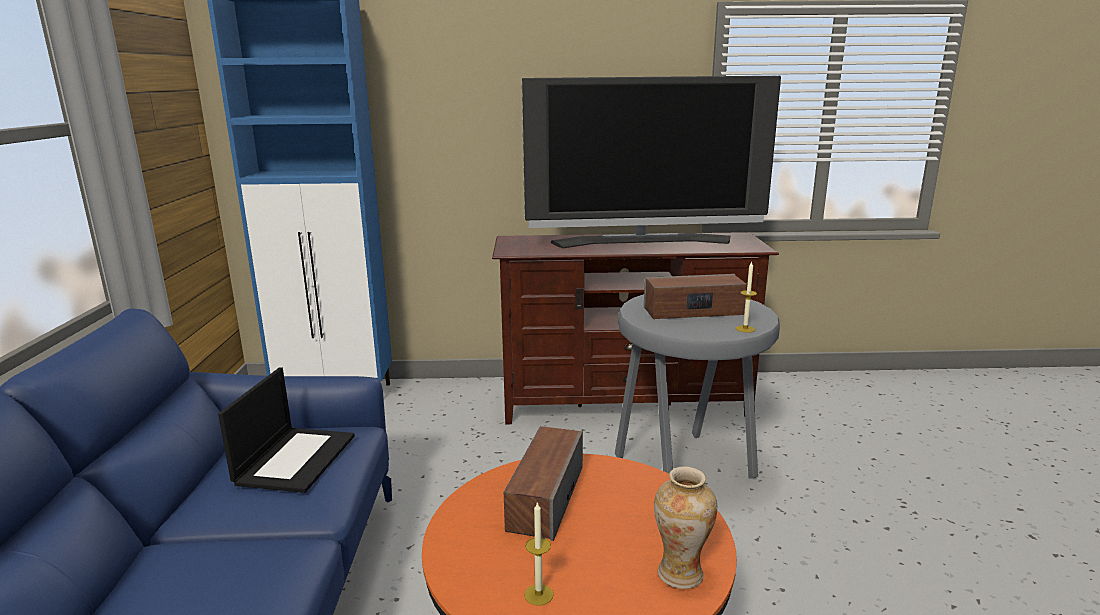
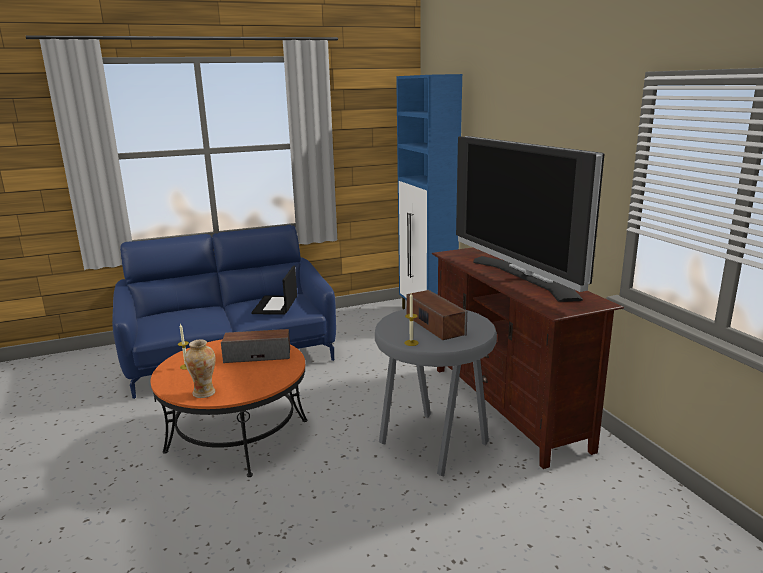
camera: 70 degrees right, 0 degrees up
(296, 458) = (275, 305): laptop -> laptop turned 105 degrees clockwise

